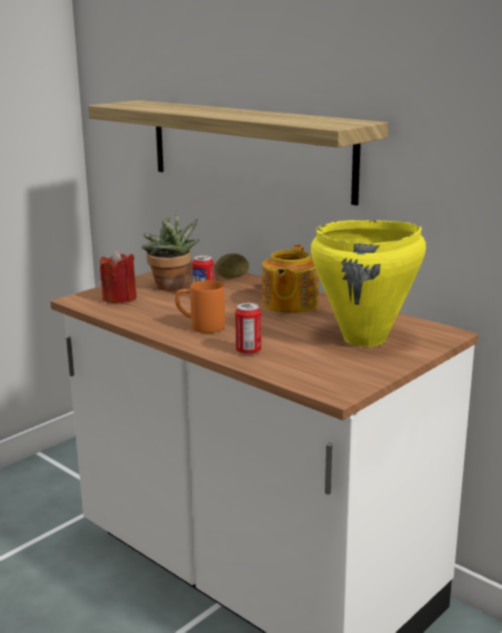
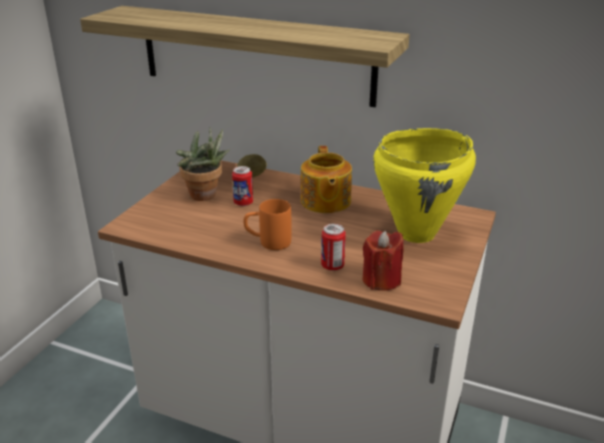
camera: 20 degrees left, 10 degrees up
(119, 298) = (166, 218): red candle -> red candle (381, 280)

